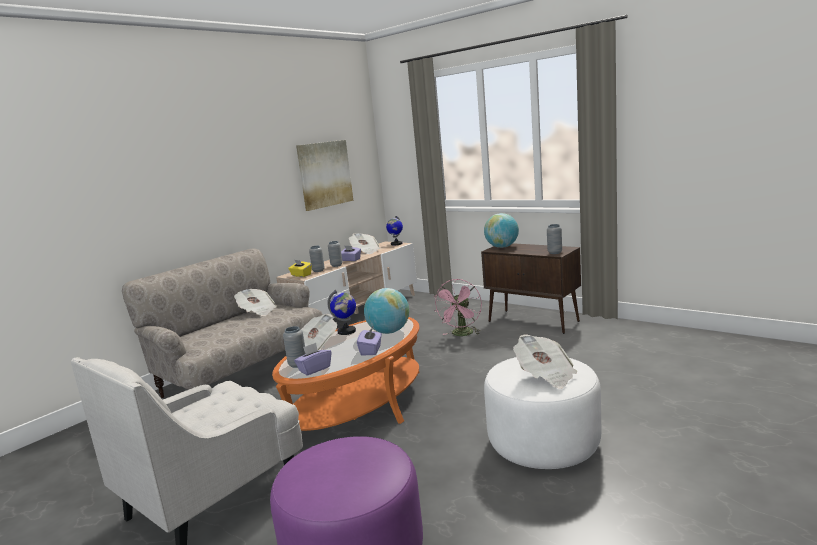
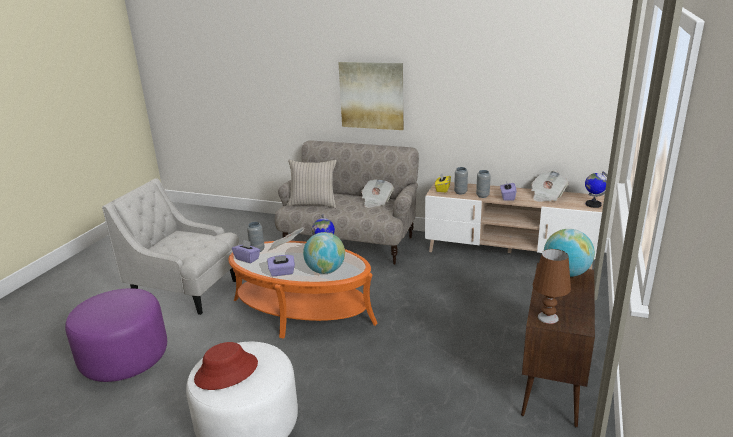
camera: 70 degrees right, 10 degrees up
(209, 339) = (313, 204): none -> beige pillow
(324, 174) = (527, 96): picture -> picture (372, 95)
(462, 334) = (481, 332): pink fan -> none
(545, 375) = (226, 372): newspaper -> red hat
(554, 252) = (547, 317): grey vase -> brown table lamp

